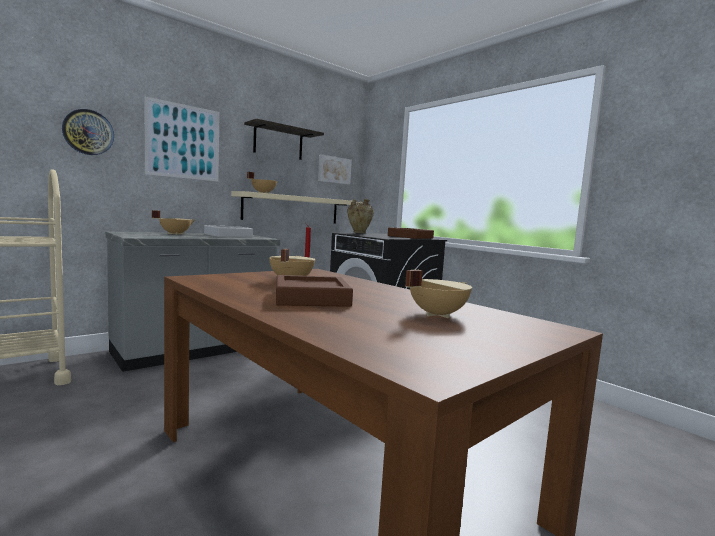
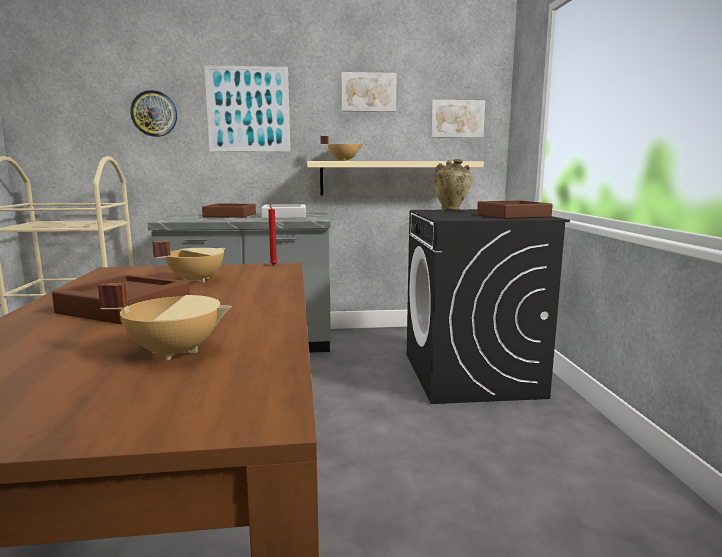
camera: 35 degrees right, 5 degrees up
(175, 234) = (230, 215): beige cooking pot -> brown tray
(278, 142) = (368, 92): shelf -> picture

